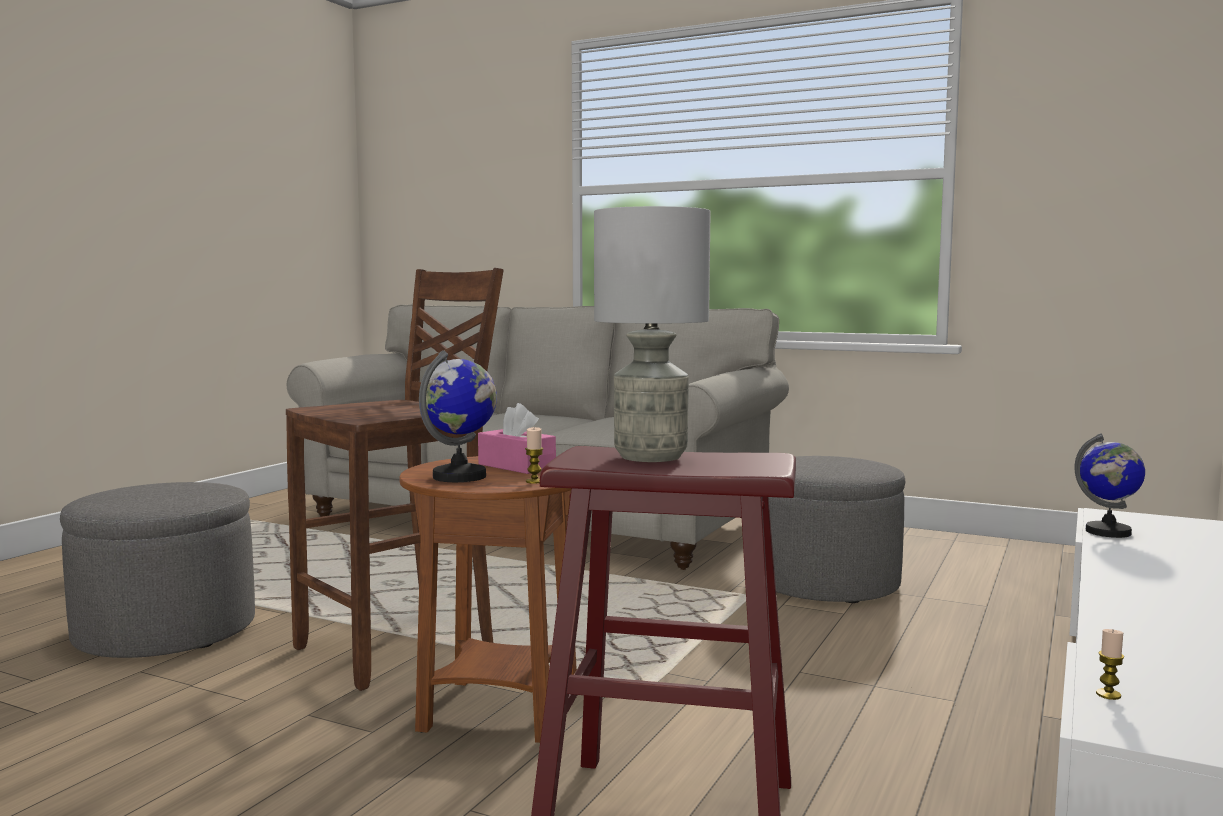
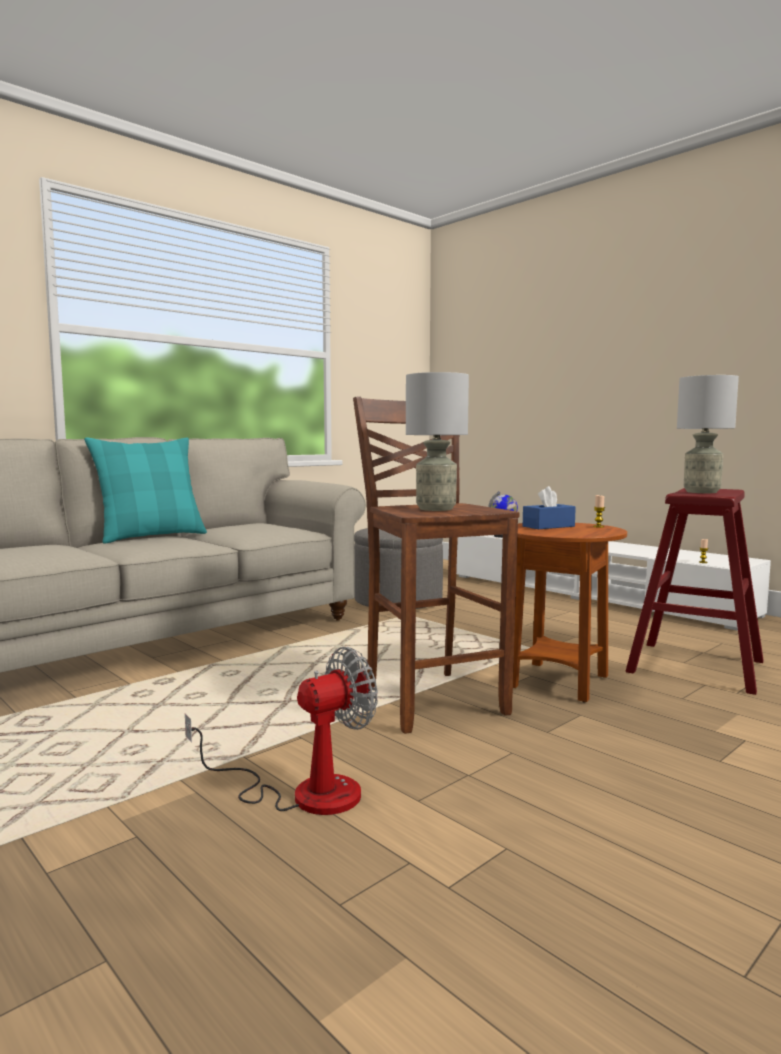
camera: 70 degrees left, 0 degrees up
(166, 631) = (303, 792): grey ottoman -> fan
(371, 409) = (436, 509): none -> grey table lamp
(460, 477) = (580, 532): globe -> none
(516, 466) = (548, 526): pink tissue box -> blue tissue box
(555, 415) = (151, 536): none -> turquoise pillow

